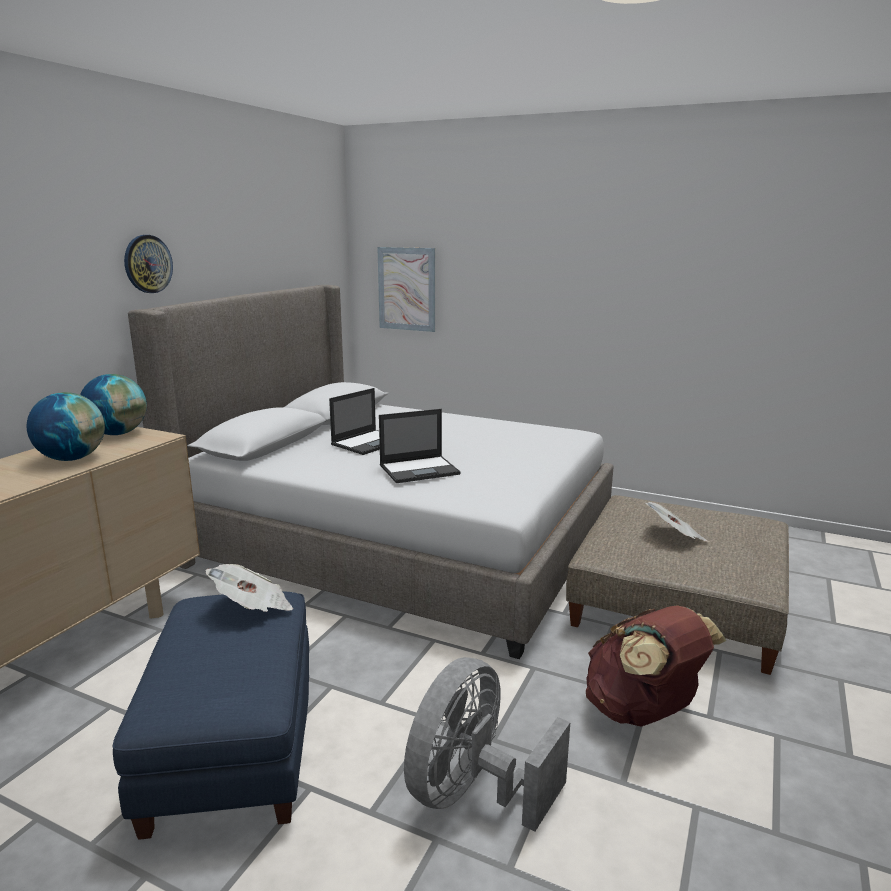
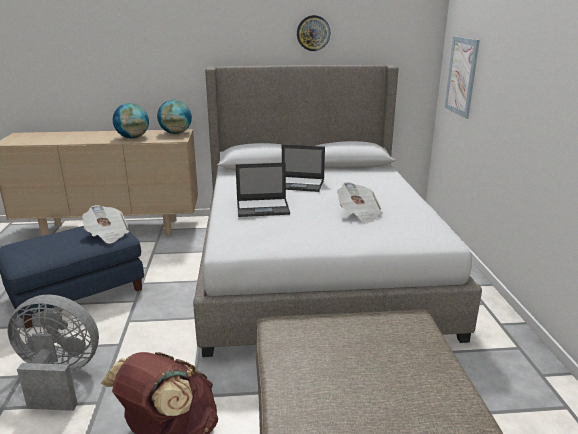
camera: 60 degrees right, 5 degrees up
(147, 264) = (227, 39): wall clock -> wall clock (313, 33)
(420, 469) = (263, 207): laptop -> laptop turned 45 degrees counterclockwise
(674, 537) = (360, 358): newspaper -> newspaper (359, 214)

